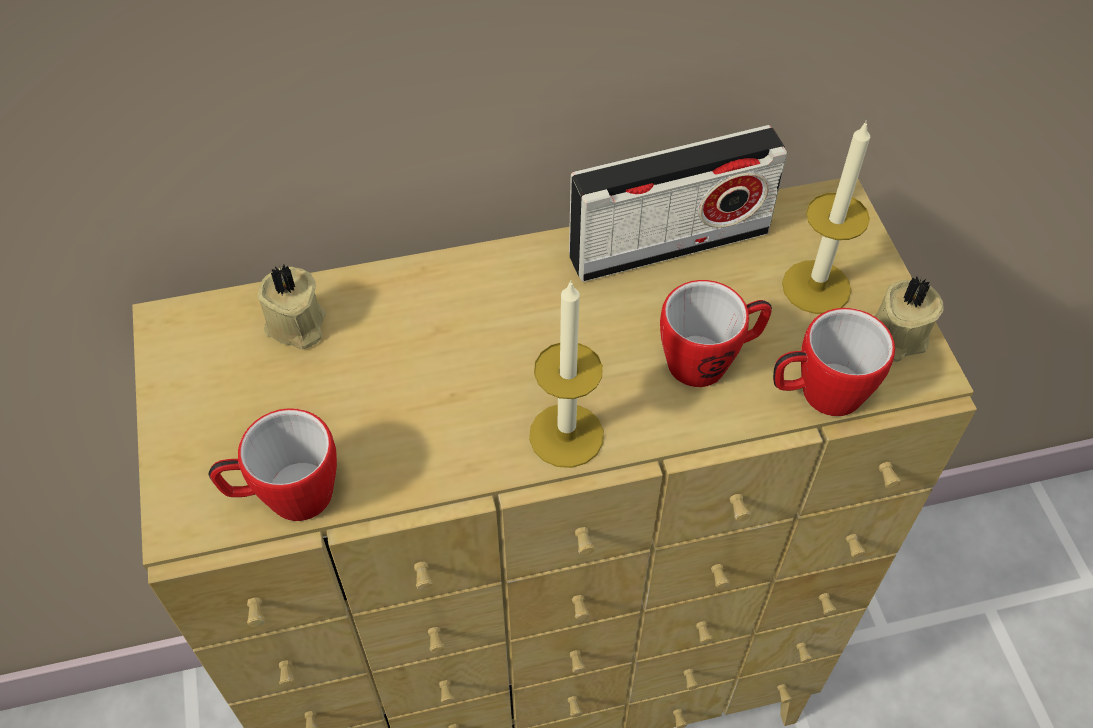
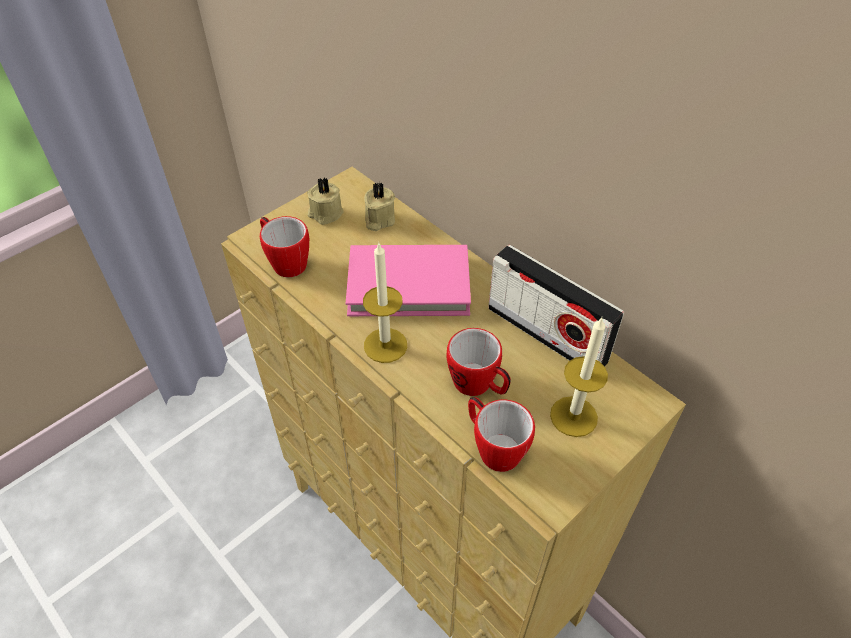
camera: 60 degrees right, 5 degrees down
(467, 352) = (409, 285): none -> pink book
(896, 337) = (568, 473): beige candle -> beige candle (325, 213)

